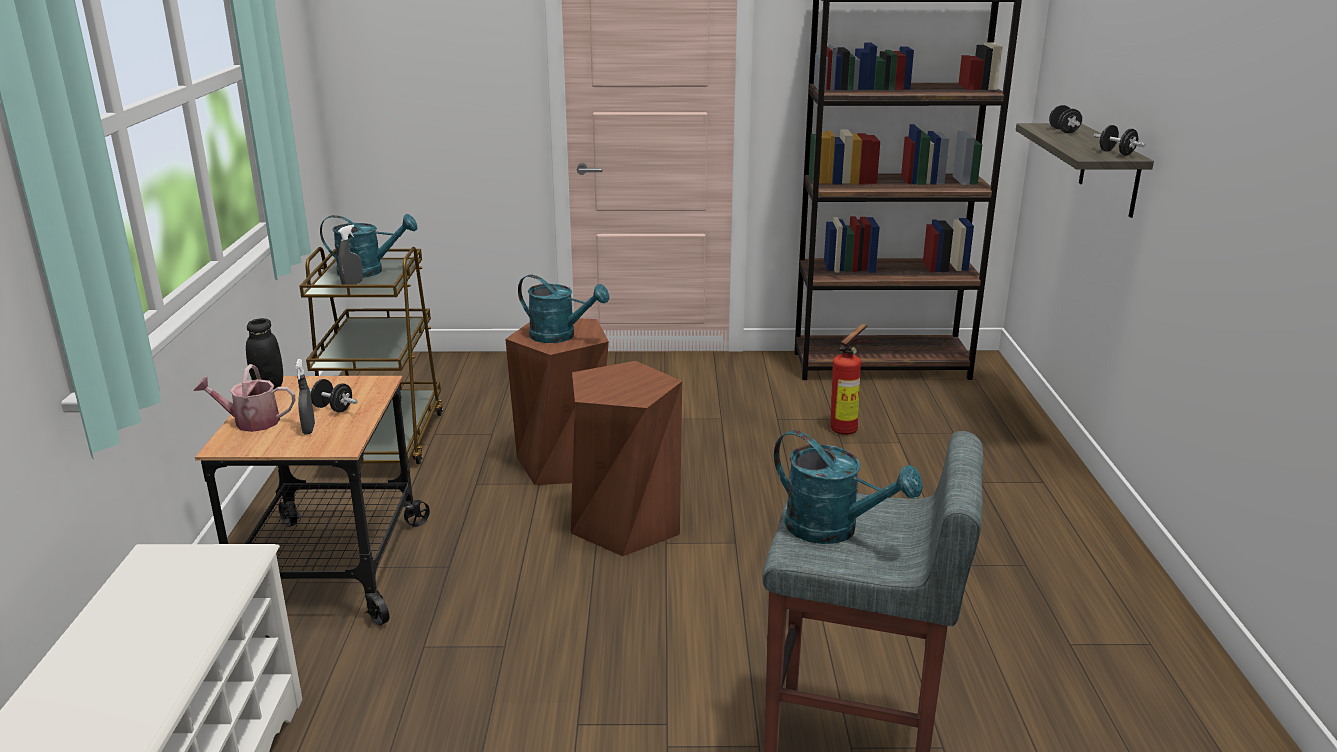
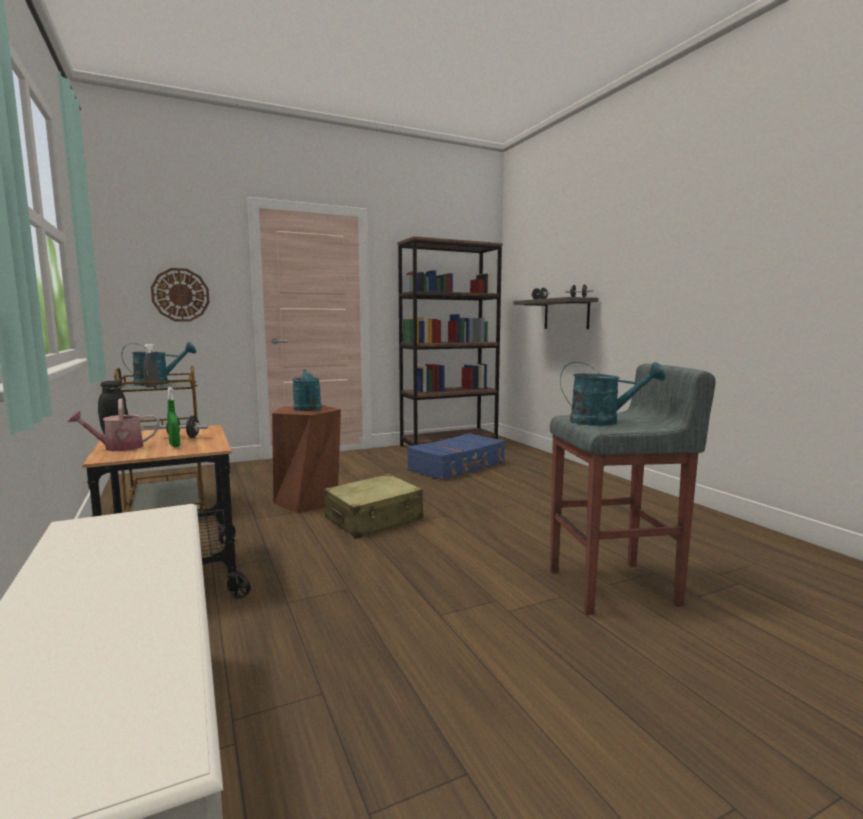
camera: 25 degrees left, 15 degrees down
(309, 429) = (174, 445): grey spray bottle -> green spray bottle
(440, 94) = (180, 295): none -> wall clock
(560, 336) = (308, 409): turquoise watering can -> turquoise watering can turned 75 degrees clockwise
(625, 524) = (374, 519): brown stool -> beige suitcase
(847, 429) = (458, 467): fire extinguisher -> blue suitcase

